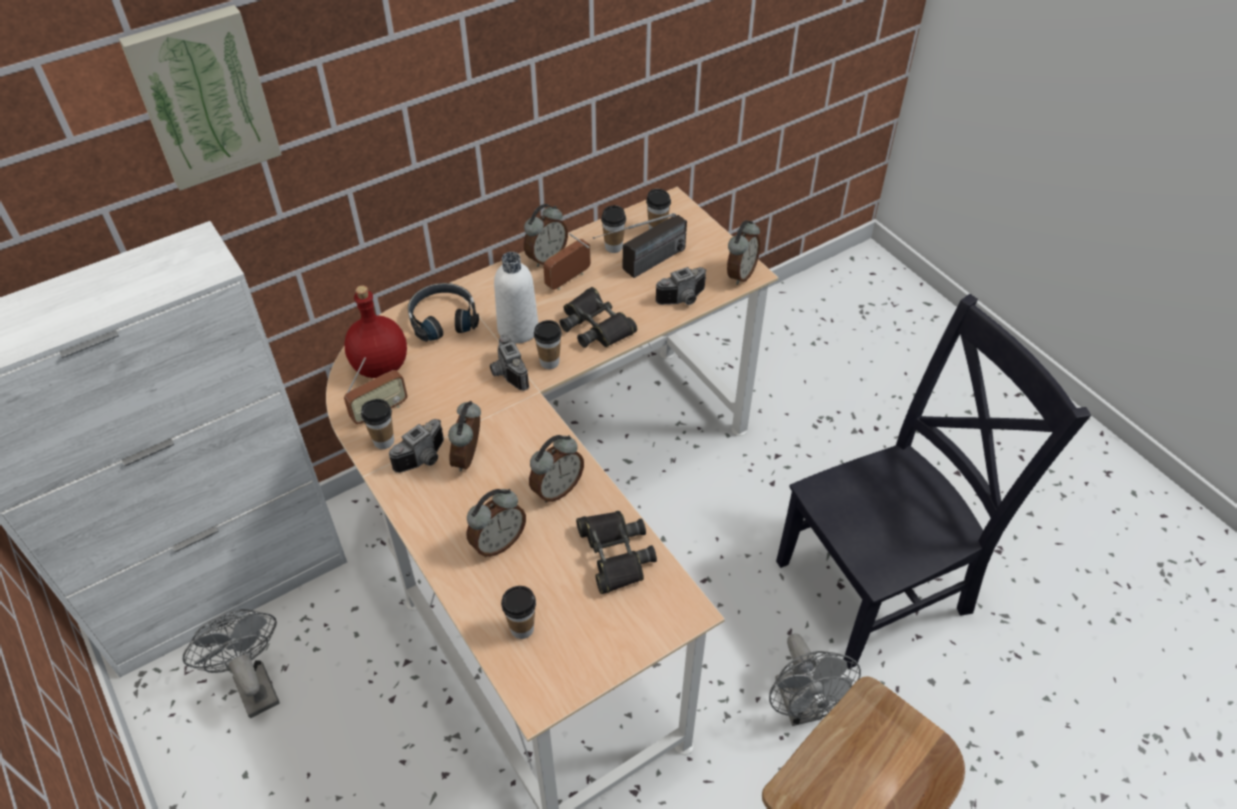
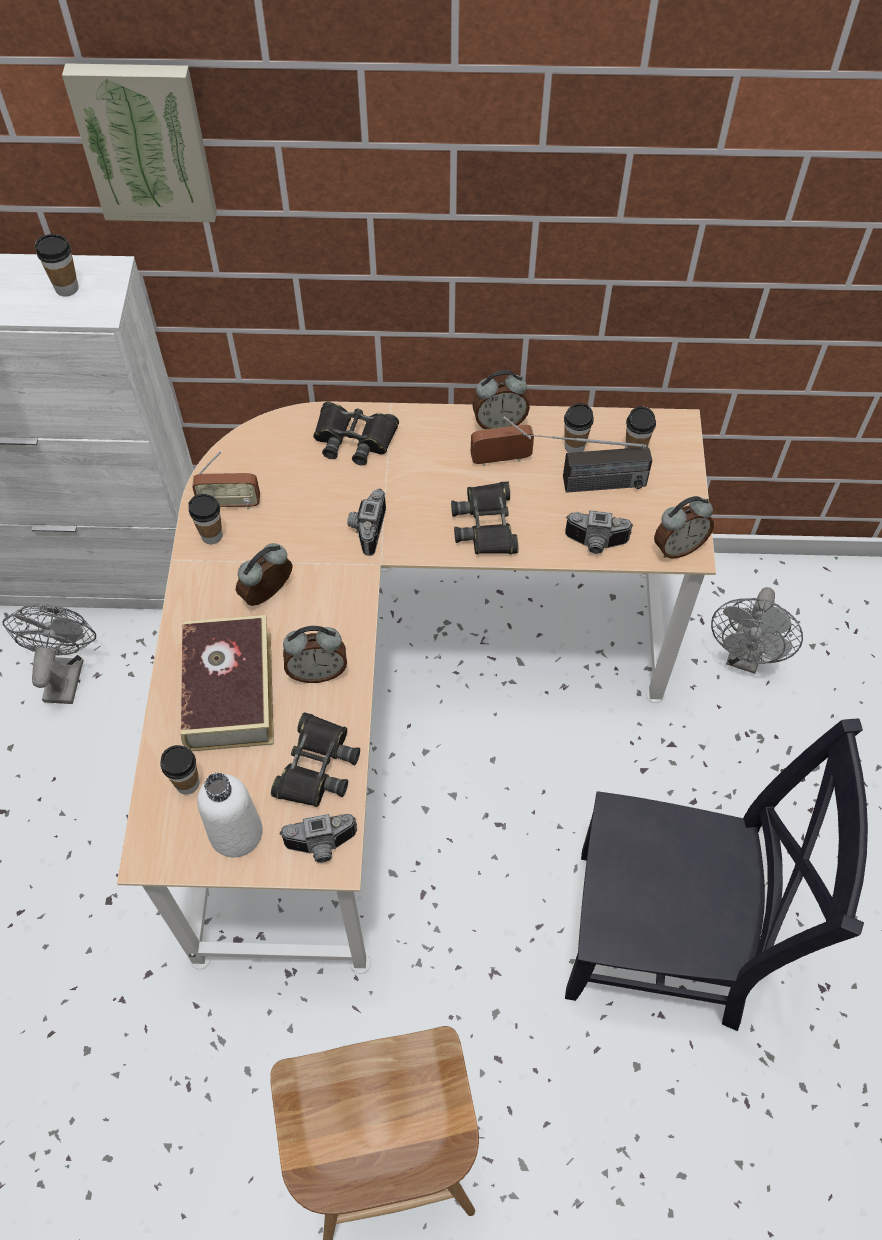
camera: 35 degrees right, 10 degrees up
(380, 365) = (265, 457): red bottle -> none
(424, 459) = (231, 574): camera -> camera (322, 847)
(443, 318) = (354, 438): black headphones -> black binoculars
(498, 542) = (229, 691): alarm clock -> book
(518, 329) = (411, 488): white bottle -> white bottle (236, 833)
(549, 362) = (413, 539): cup -> cup (67, 288)
(802, 707) = (491, 1003): grey fan -> grey fan (744, 657)

